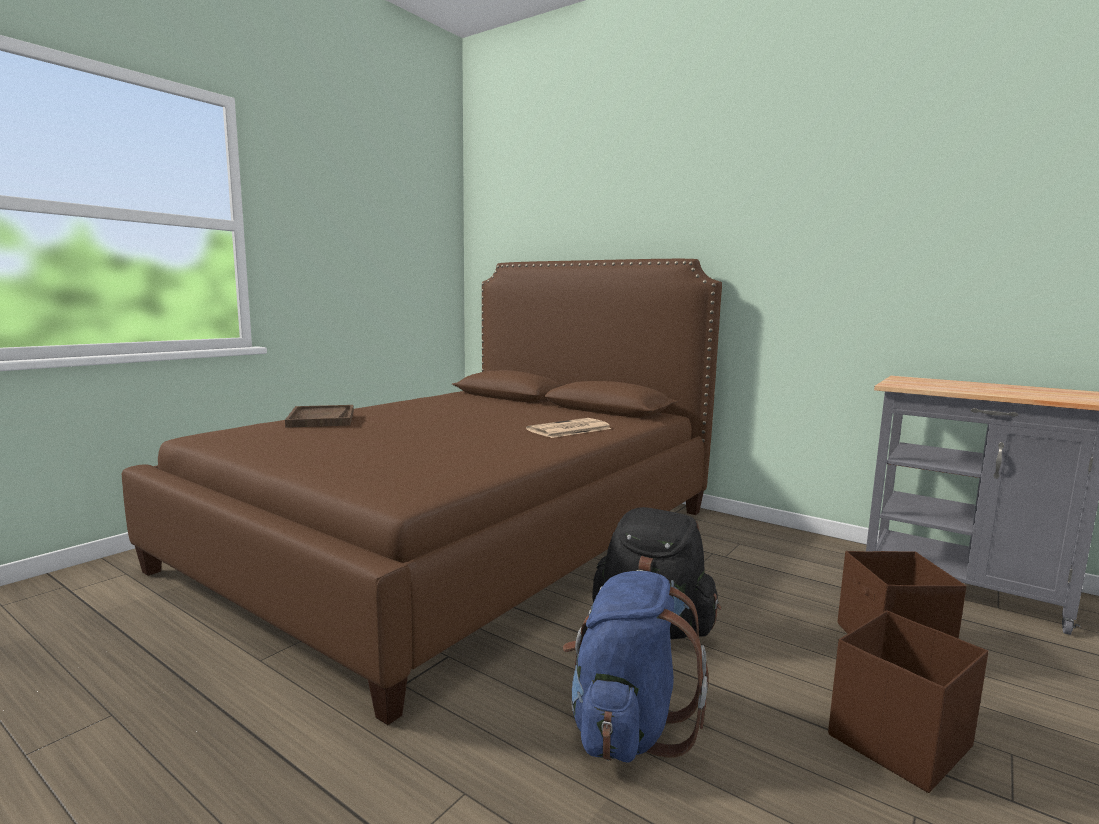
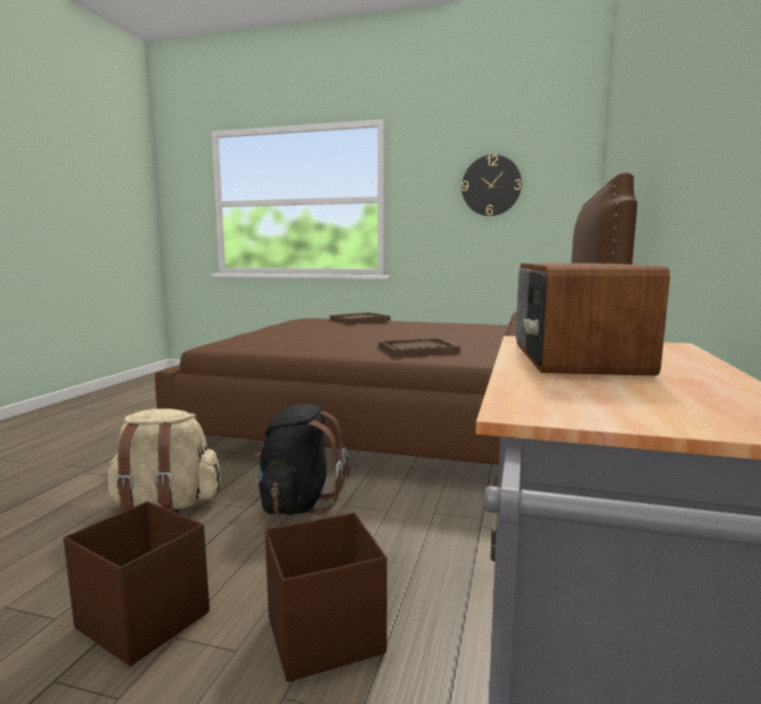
camera: 70 degrees right, 0 degrees up
(377, 228) = (491, 185): none -> wall clock
(568, 429) = (418, 350): newspaper -> brown tray
(626, 727) = (165, 507): blue backpack -> beige backpack
(961, 388) = (573, 358): none -> radio

